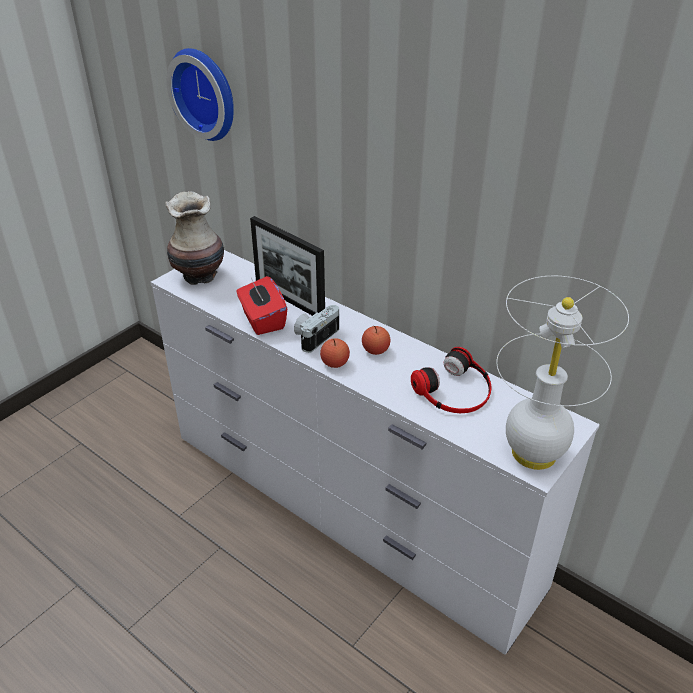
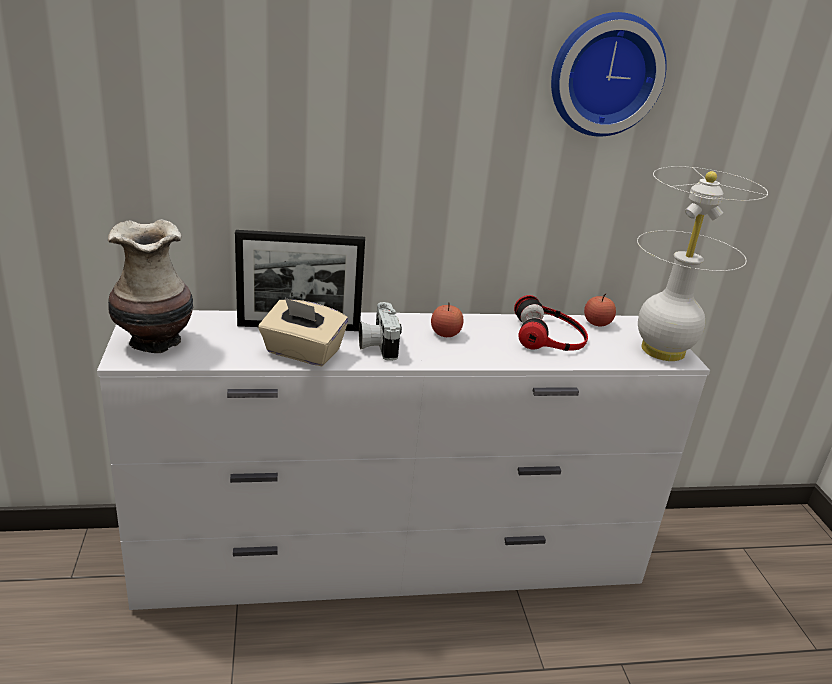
camera: 50 degrees left, 10 degrees down
(207, 93) = (107, 83): wall clock -> wall clock (604, 74)
(262, 320) = (302, 353): red tissue box -> beige tissue box
(335, 363) = (432, 357): apple -> apple (597, 323)

